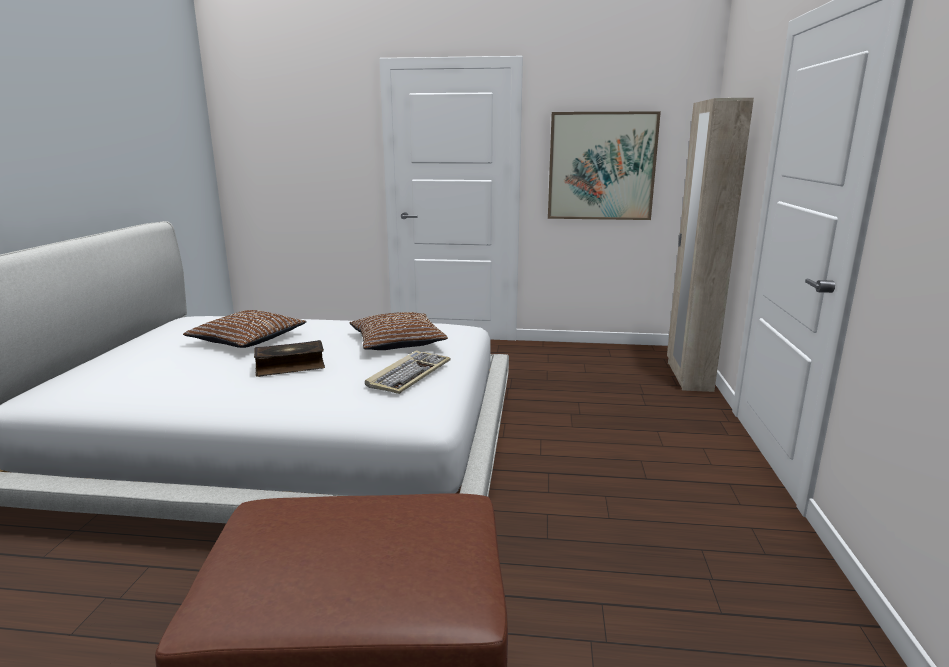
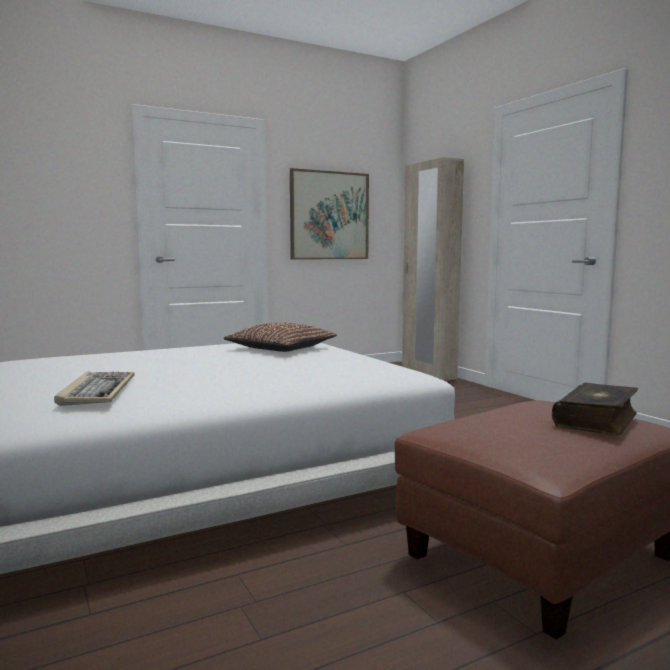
camera: 35 degrees left, 10 degrees down
(247, 339) = (129, 363): brown pillow -> none
(290, 366) = (233, 368): book -> book (597, 420)
(409, 374) = (347, 358): keyboard -> keyboard (97, 391)

